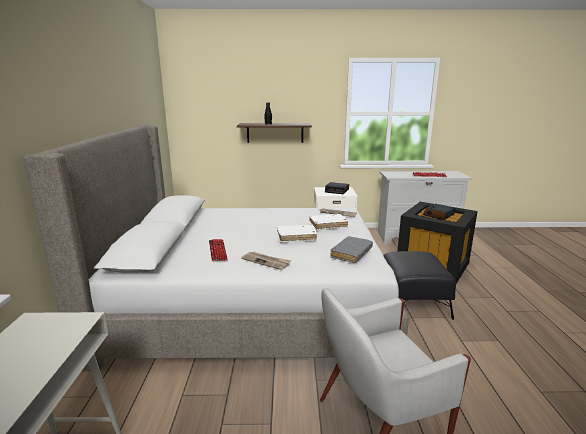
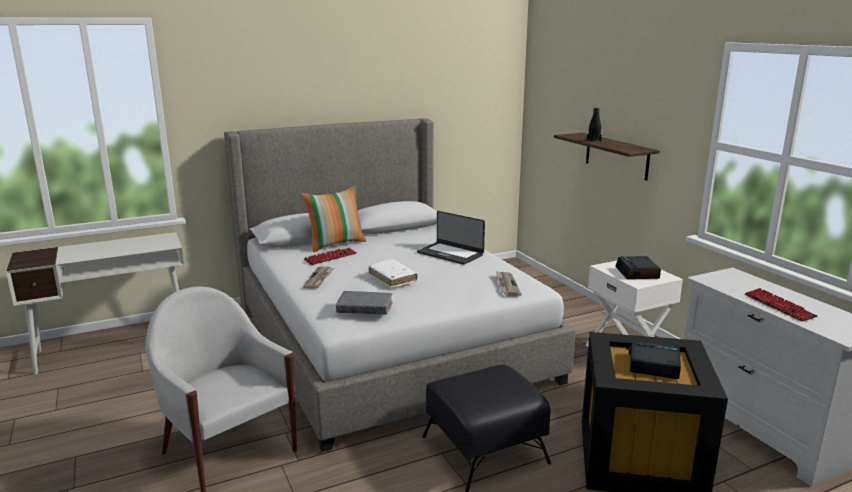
camera: 65 degrees right, 0 degrees up
(185, 244) = (336, 244): none -> pillow
(264, 215) = (450, 253): none -> laptop
(328, 225) = (453, 287): white book -> none

